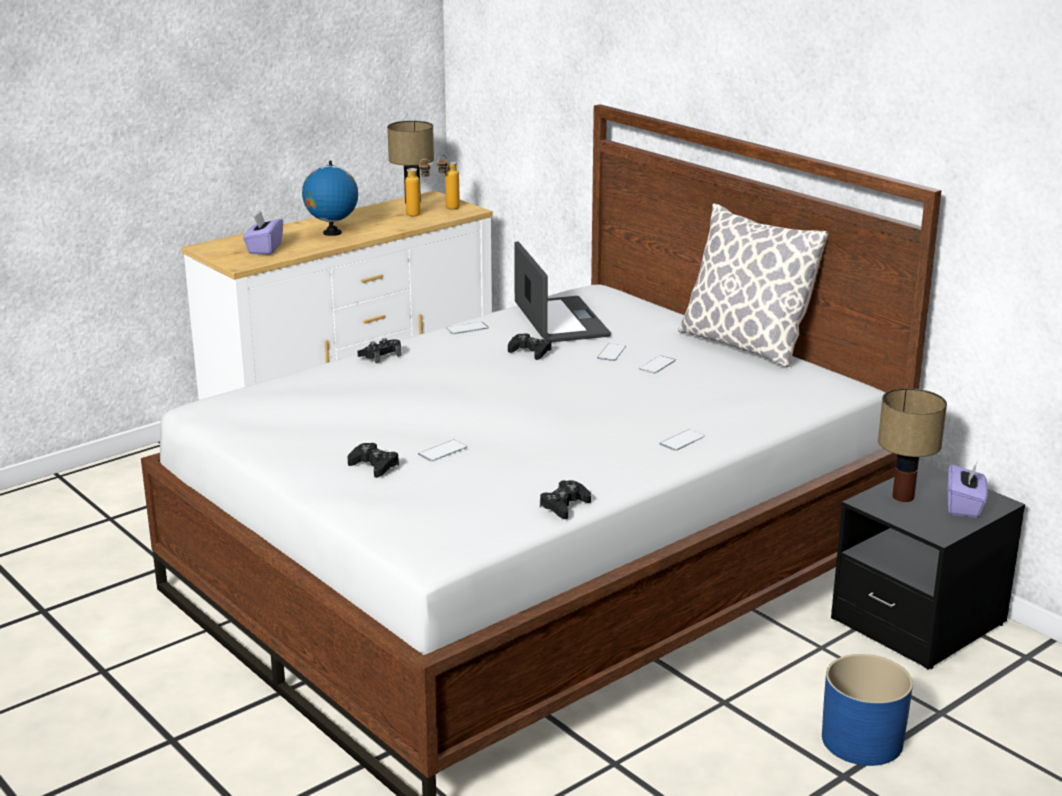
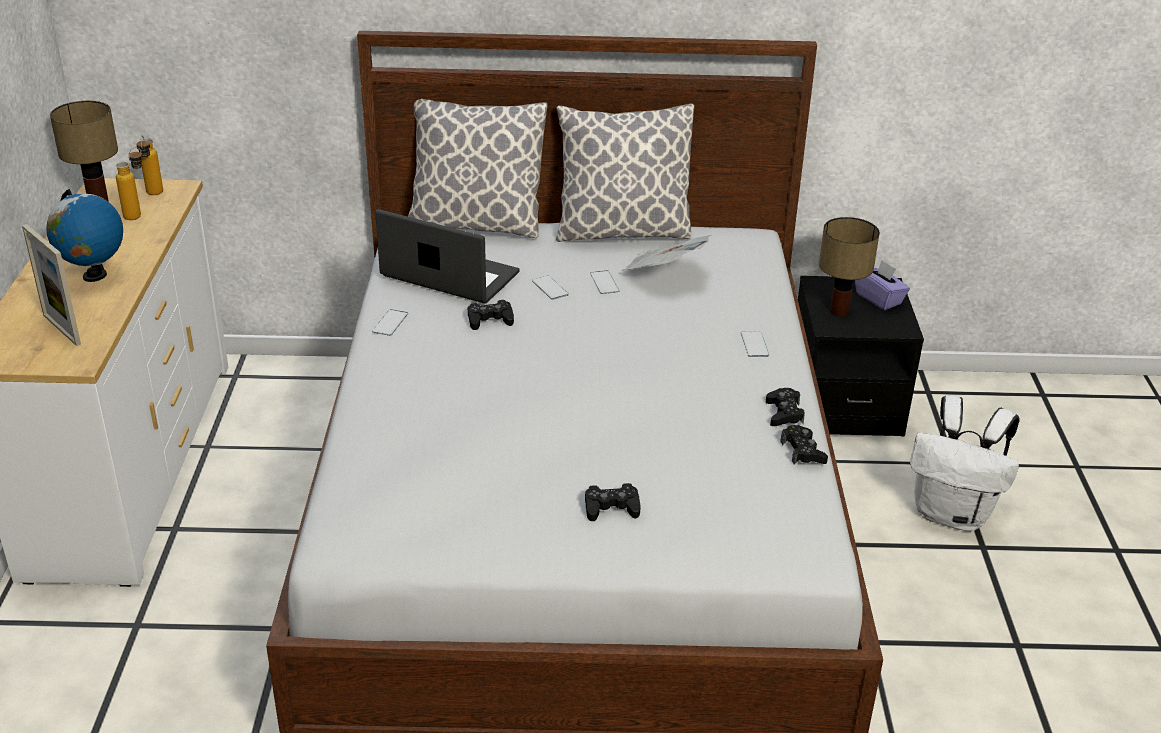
camera: 50 degrees left, 10 degrees up
(264, 249) = (61, 329): purple tissue box -> picture frame
(380, 356) = (378, 393): black game controller -> black game controller (784, 413)
(442, 451) = (629, 459): phone -> none
(645, 303) = (476, 224): none -> pillow
(715, 378) = (664, 273): none -> newspaper
(862, 741) = (953, 514): blue planter -> white backpack

